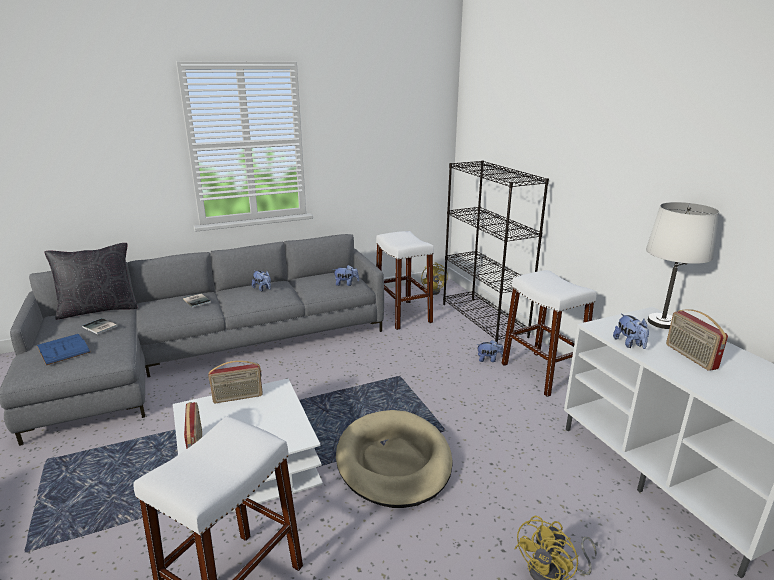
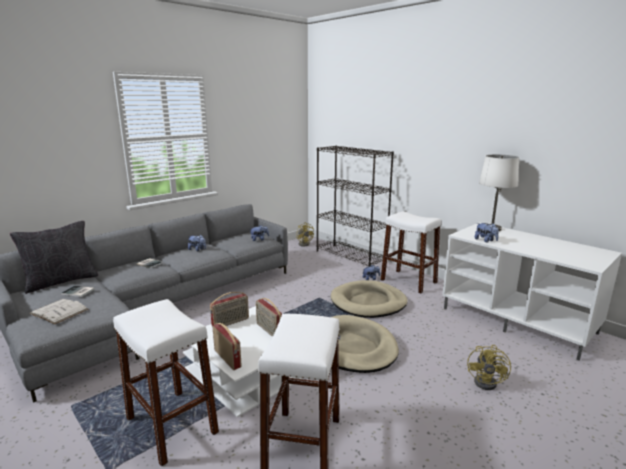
camera: 20 degrees left, 5 degrees down
(63, 349) = (59, 311): blue book -> white book
(403, 315) = (293, 261): white stool -> white stool (171, 425)
(460, 396) = (368, 302): none -> beige dog bed
(690, 357) = (520, 242): radio -> radio (268, 330)

